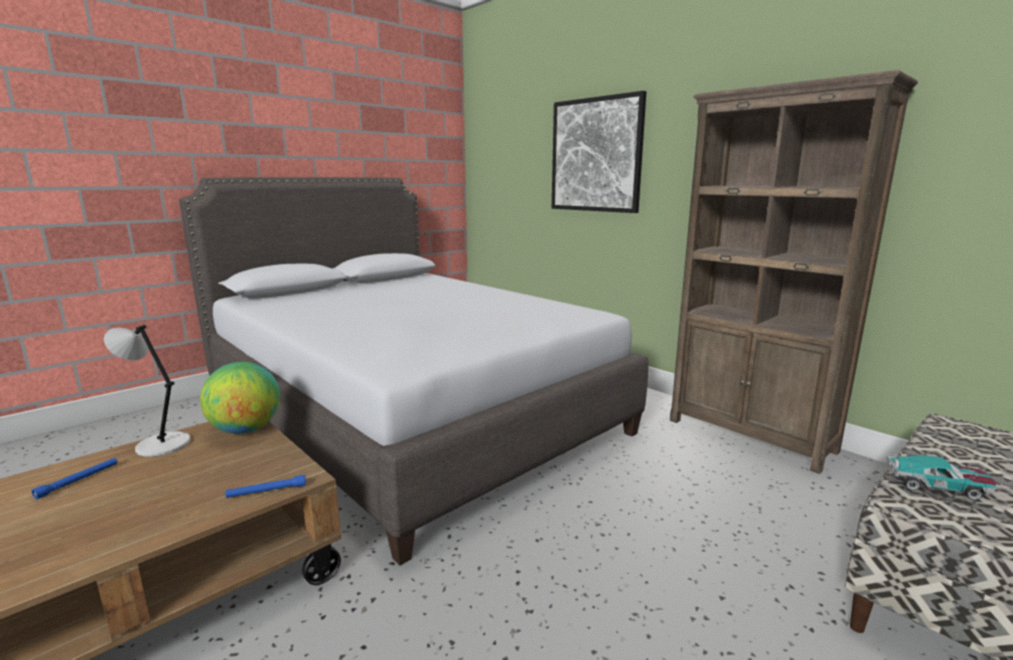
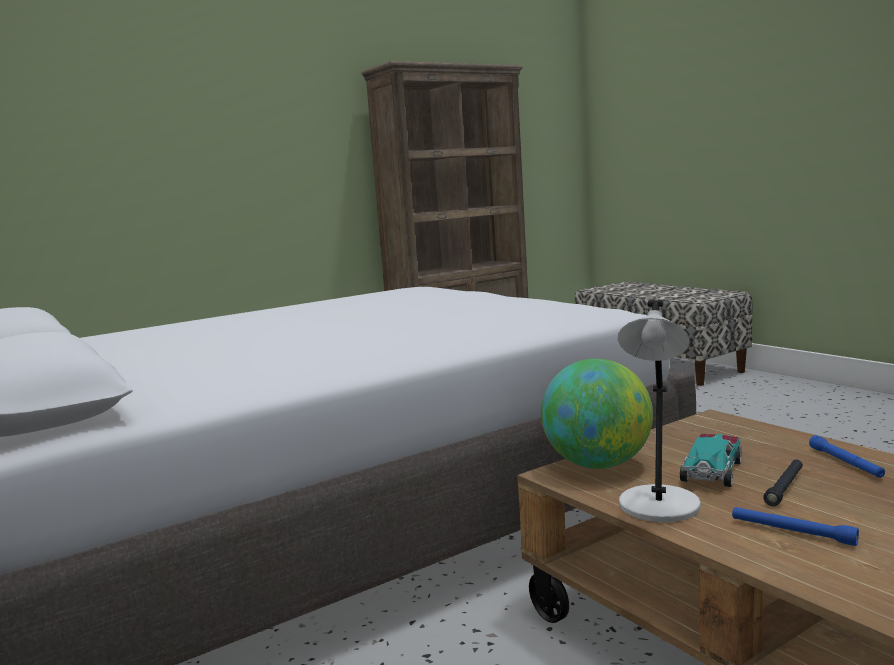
camera: 80 degrees left, 5 degrees down
(138, 488) = (785, 487): none -> black flashlight
(267, 491) = (750, 428): blue flashlight -> blue flashlight (845, 463)
(596, 155) = (203, 123): picture -> none
(937, 485) = (675, 295): toy car -> toy car (712, 470)

